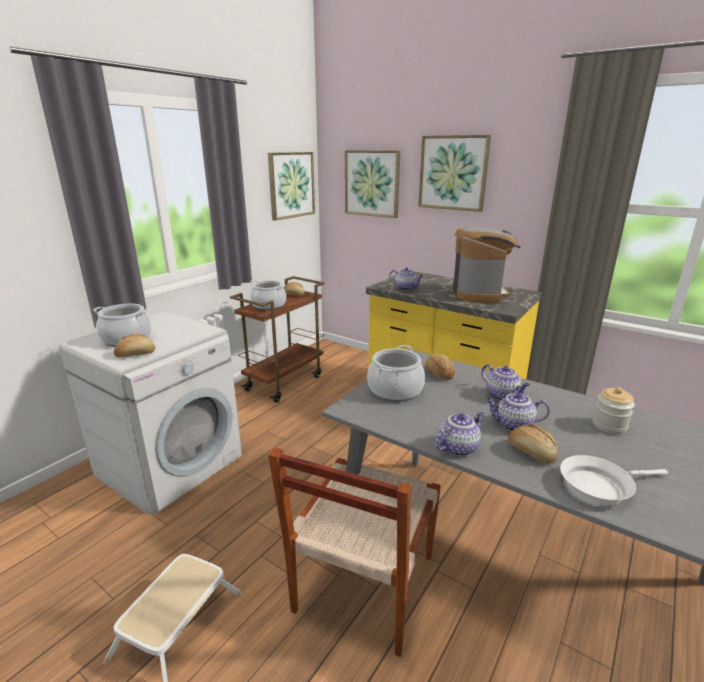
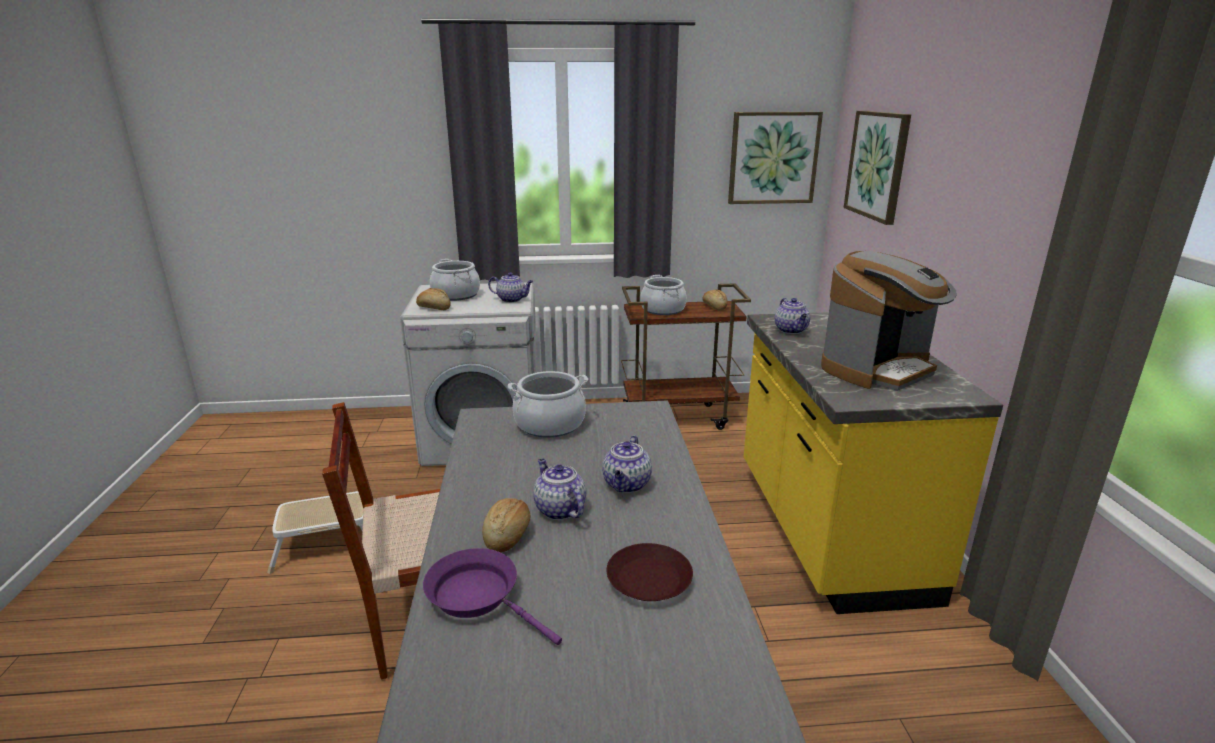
camera: 50 degrees right, 0 degrees up
(438, 374) = (624, 434): bread -> none
(453, 173) = (960, 158): picture -> none
(458, 447) = (469, 490): teapot -> teapot (512, 299)
(599, 486) = (479, 597): white frying pan -> purple frying pan
(609, 426) = (649, 579): jar -> brown plate

